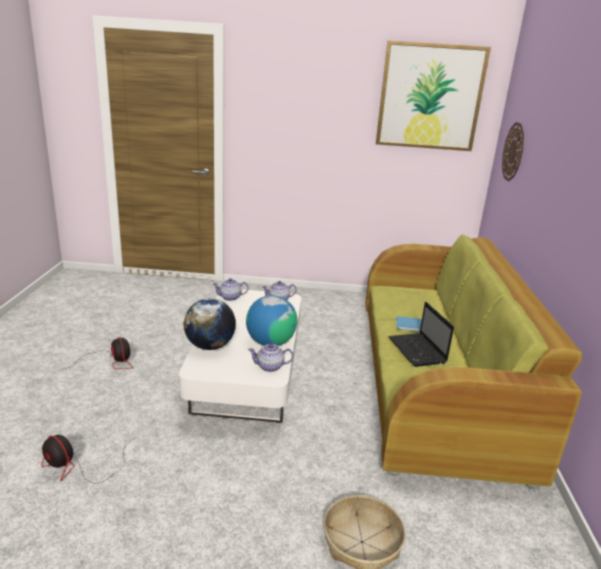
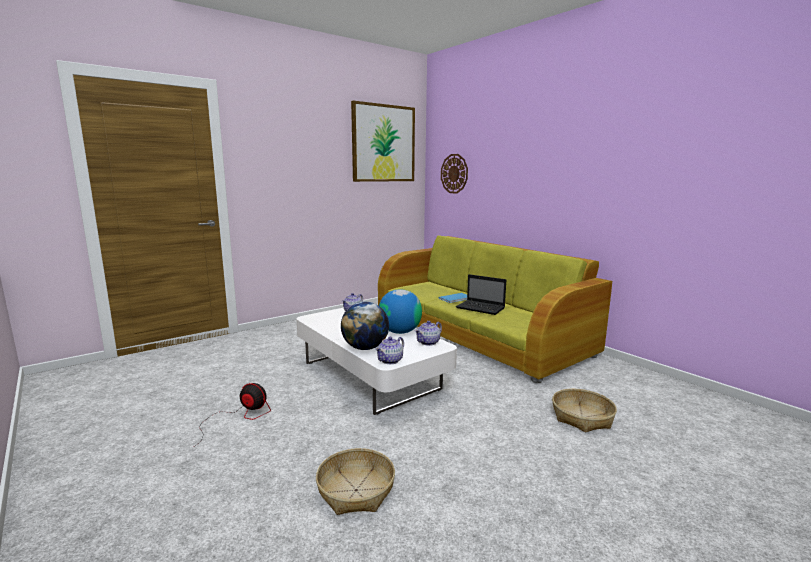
camera: 40 degrees left, 10 degrees down
(79, 467) = (356, 490): fan -> basket
(230, 297) = (315, 320): teapot -> teapot (390, 360)

